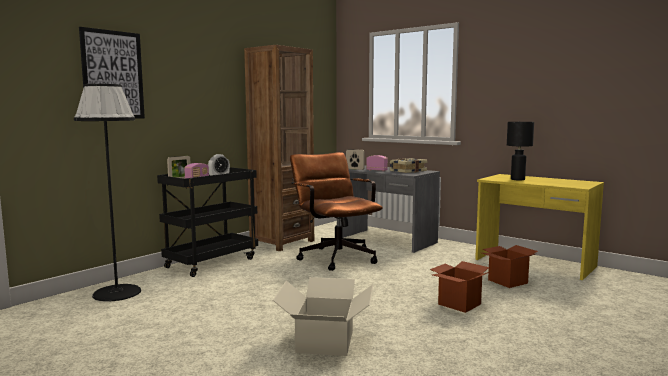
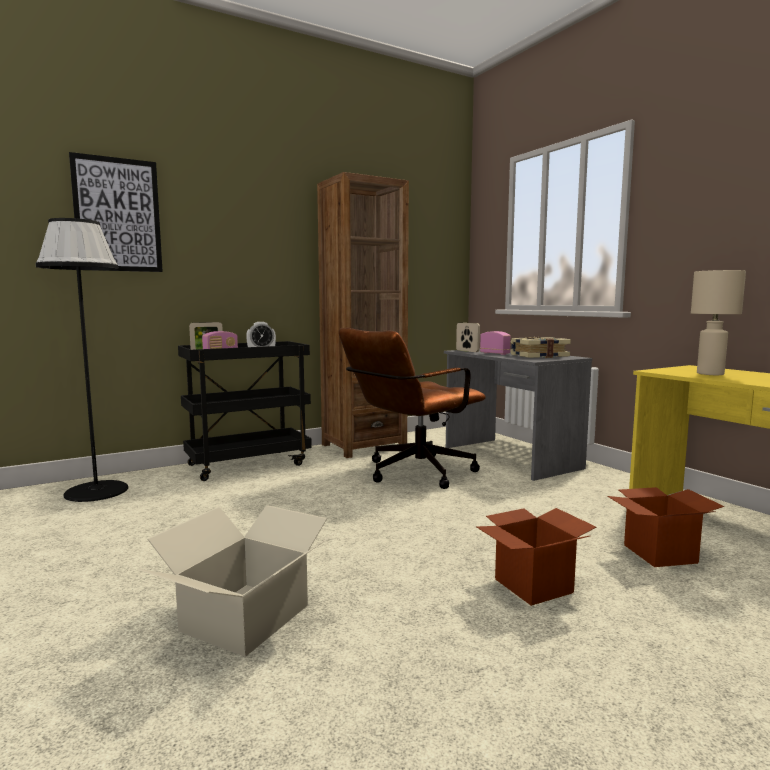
camera: 20 degrees right, 0 degrees up
(335, 256) = (411, 473): brown office chair -> brown office chair turned 120 degrees counterclockwise
(518, 179) = (711, 374): black table lamp -> beige table lamp

